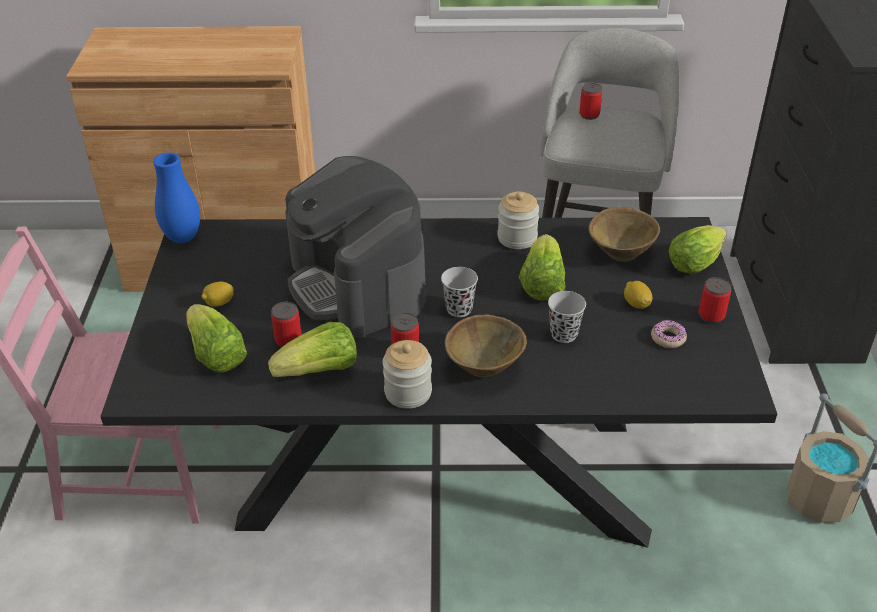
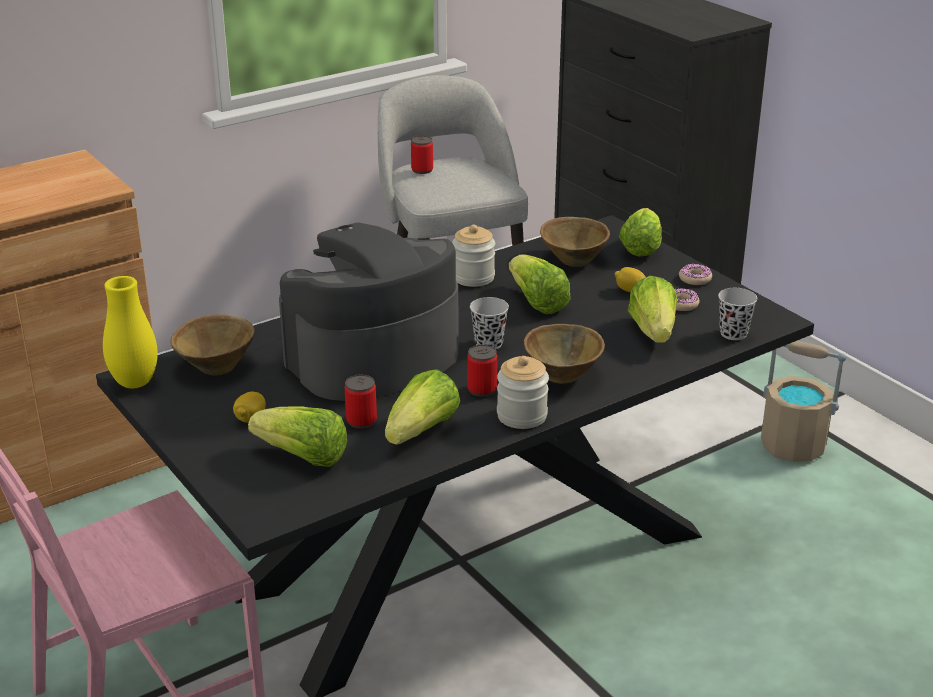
camera: 35 degrees left, 10 degrees down
(183, 238) = (135, 383): blue vase -> yellow vase
(248, 245) = (217, 365): none -> brown bowl
(357, 285) = (372, 358): coffee machine -> coffee machine turned 120 degrees clockwise
(564, 334) = (598, 330): black cup -> black cup (733, 333)
(610, 356) = (653, 331): none -> lettuce
(711, 315) = (695, 279): can -> donut

